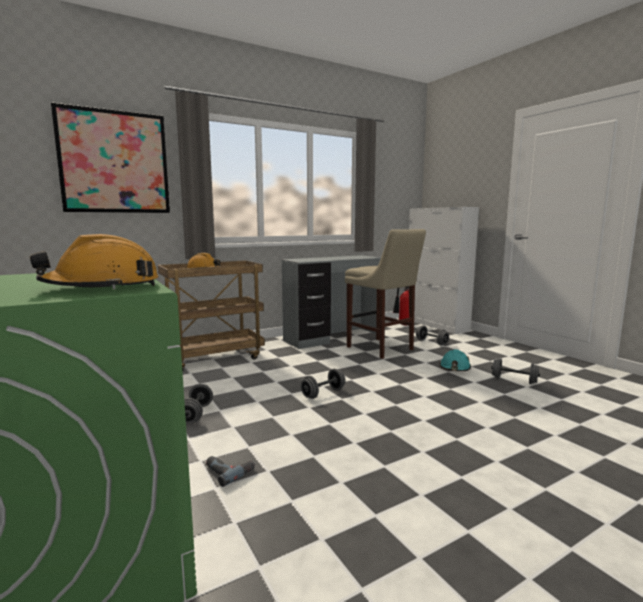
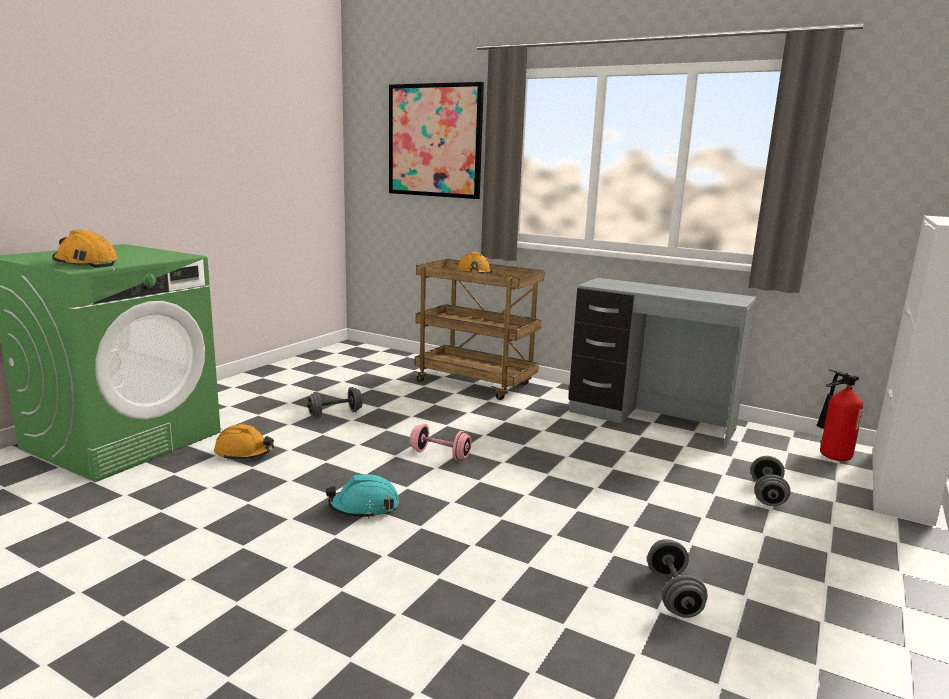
camera: 60 degrees right, 5 degrees up
(229, 471) = (244, 453): power drill -> orange hard hat
(323, 393) = (440, 455): grey dumbbell -> pink dumbbell
(382, 349) = (657, 460): beige stool -> none
(455, 368) = (655, 530): turquoise hard hat -> turquoise hard hat (364, 507)

